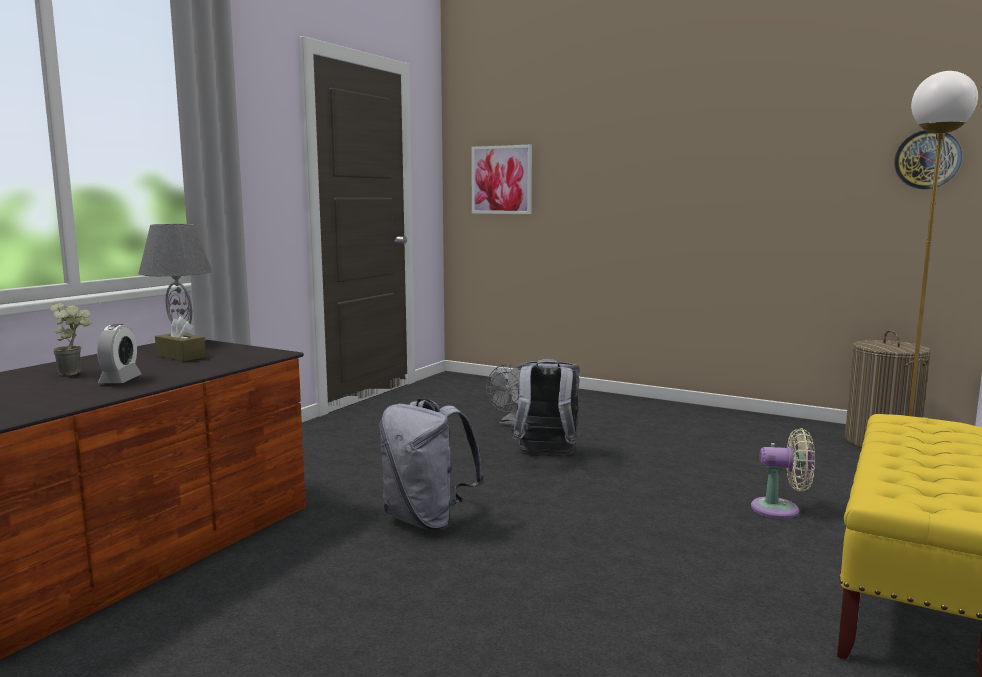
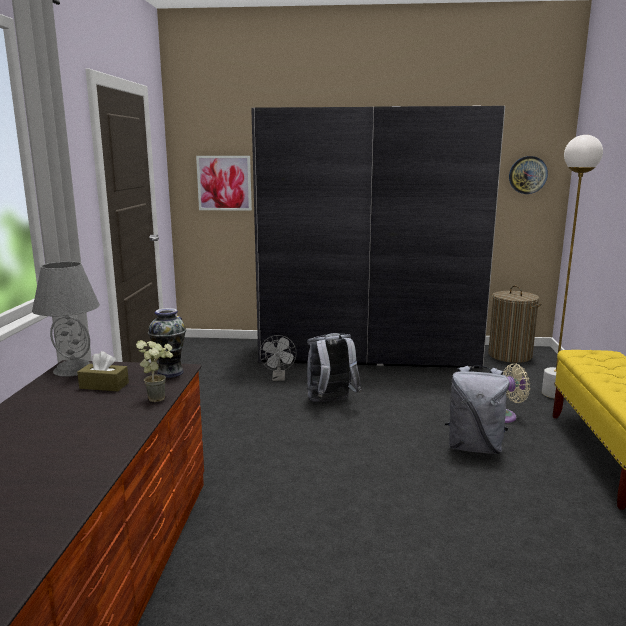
camera: 25 degrees left, 5 degrees up
(76, 373) = (41, 423): potted plant -> potted plant (159, 397)
(120, 380) = (101, 424): alarm clock -> none
(259, 355) = (170, 373): none -> vase
(427, 520) = (306, 475): grey backpack -> grey backpack (474, 447)
(659, 414) = (368, 354): none -> grey wardrobe

